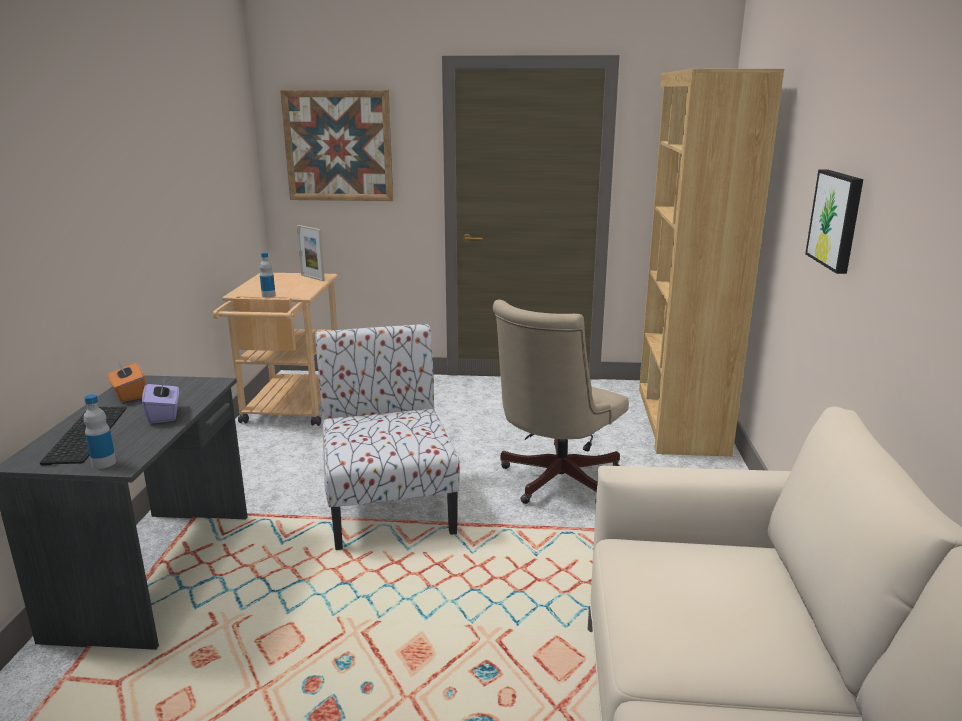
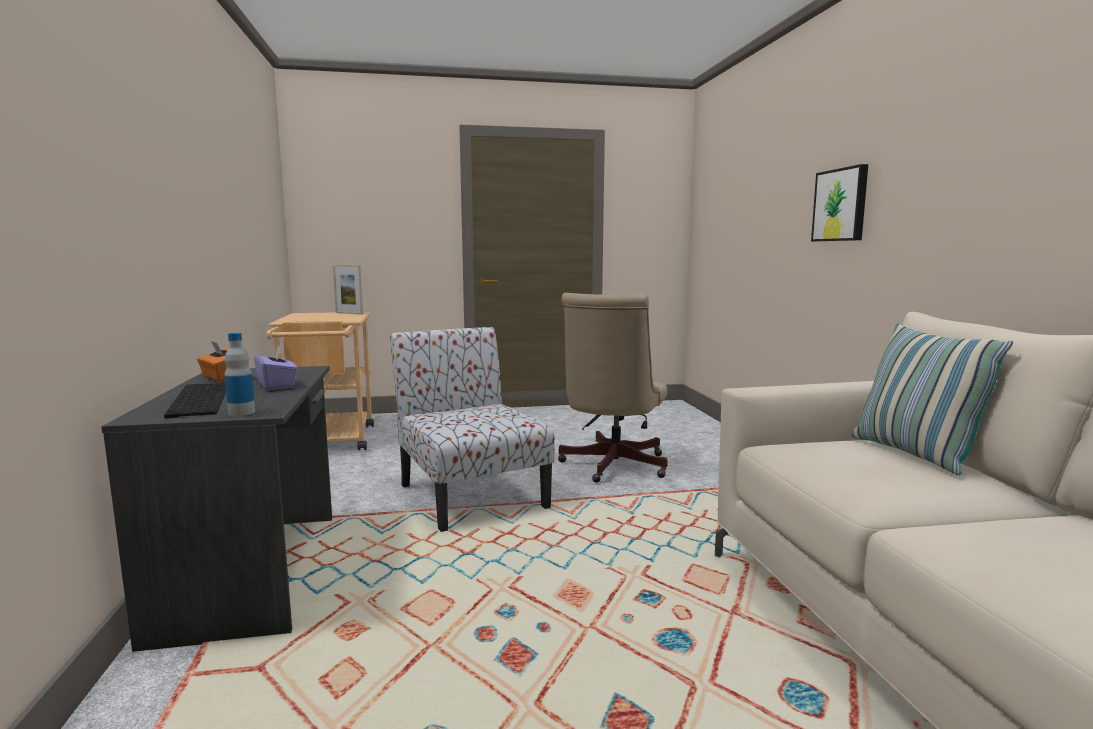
camera: 15 degrees left, 10 degrees down
(268, 296) = (318, 320): bottle -> none
(338, 146) = (365, 200): picture -> none
(679, 420) = (683, 421): brown bookcase -> none
(768, 590) = (913, 454): none -> pillow

